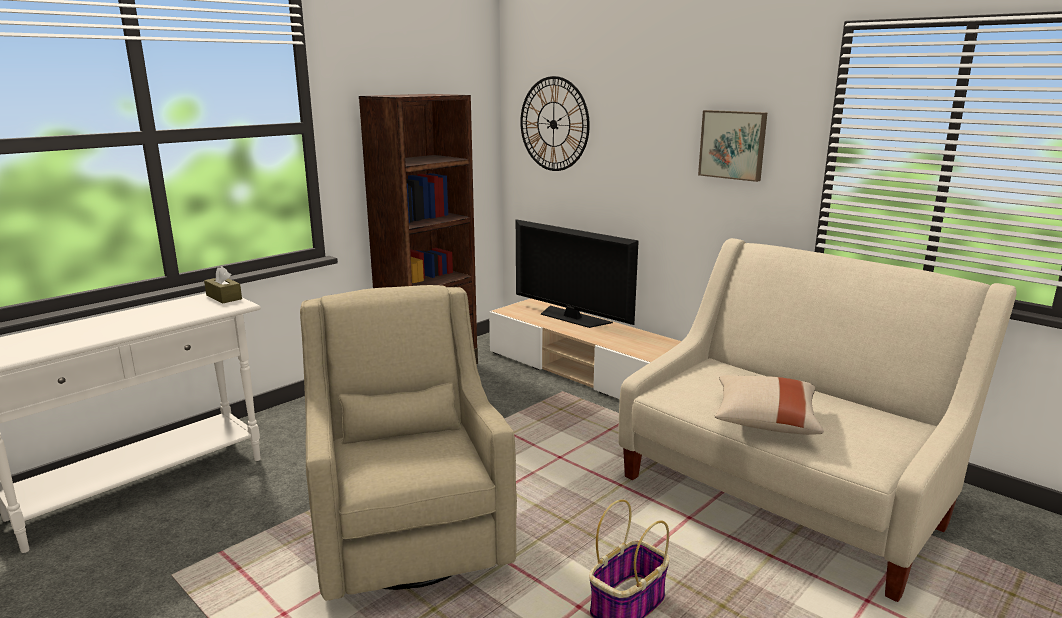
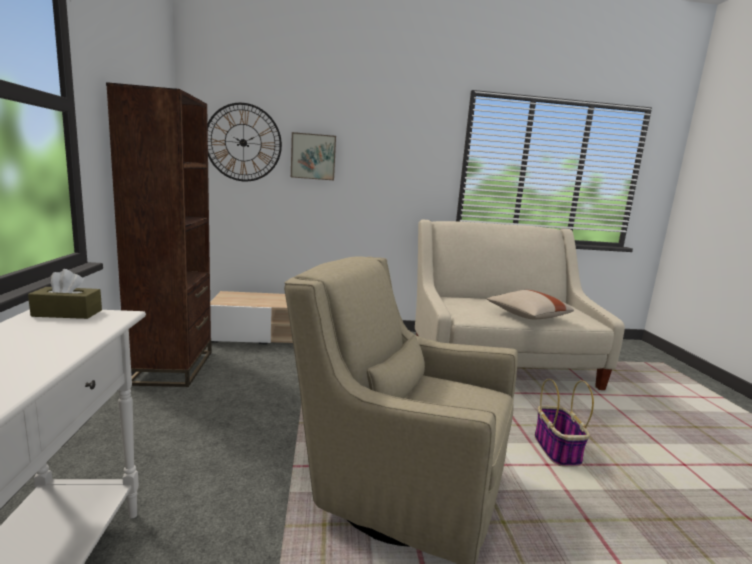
camera: 50 degrees left, 5 degrees down
(572, 317) = (278, 297): television -> none
(733, 144) = (403, 161): picture -> picture (313, 156)

